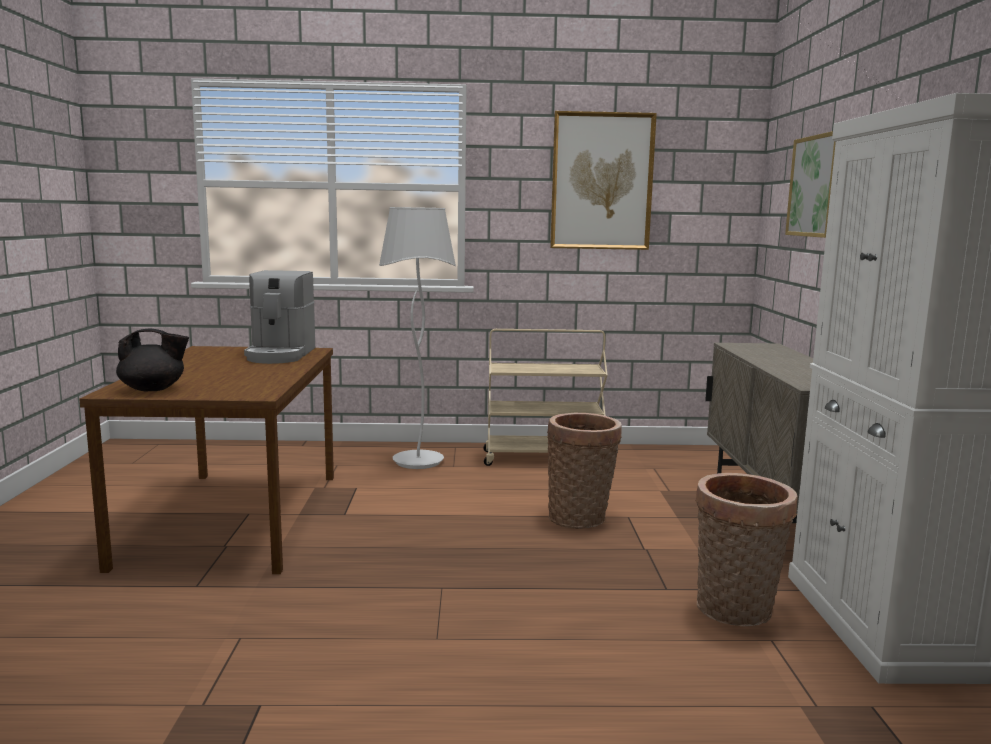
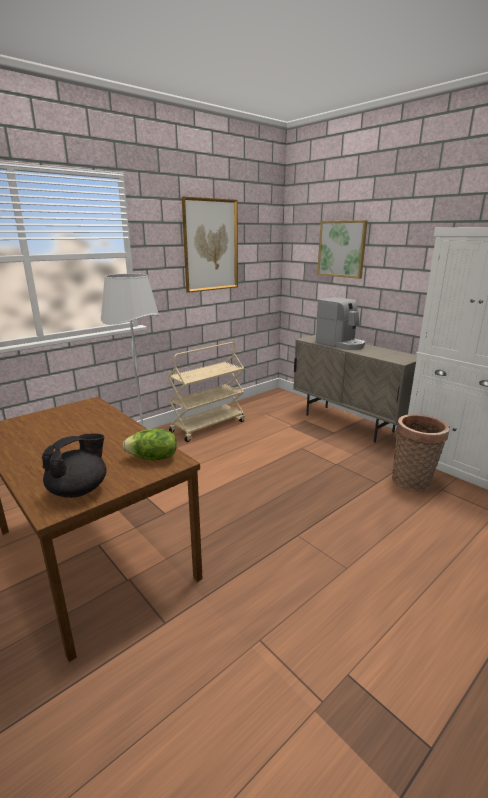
camera: 40 degrees left, 10 degrees up
(250, 389) = (153, 458): none -> lettuce
(280, 355) = (79, 415): coffee machine -> coffee machine (341, 344)
(580, 518) = (284, 458): basket -> none

